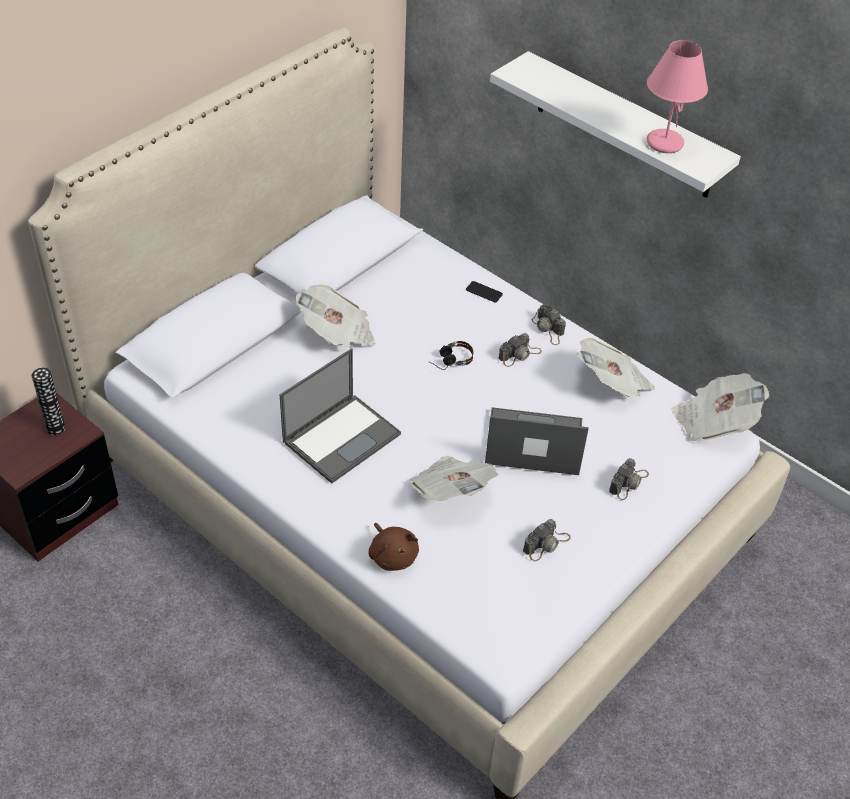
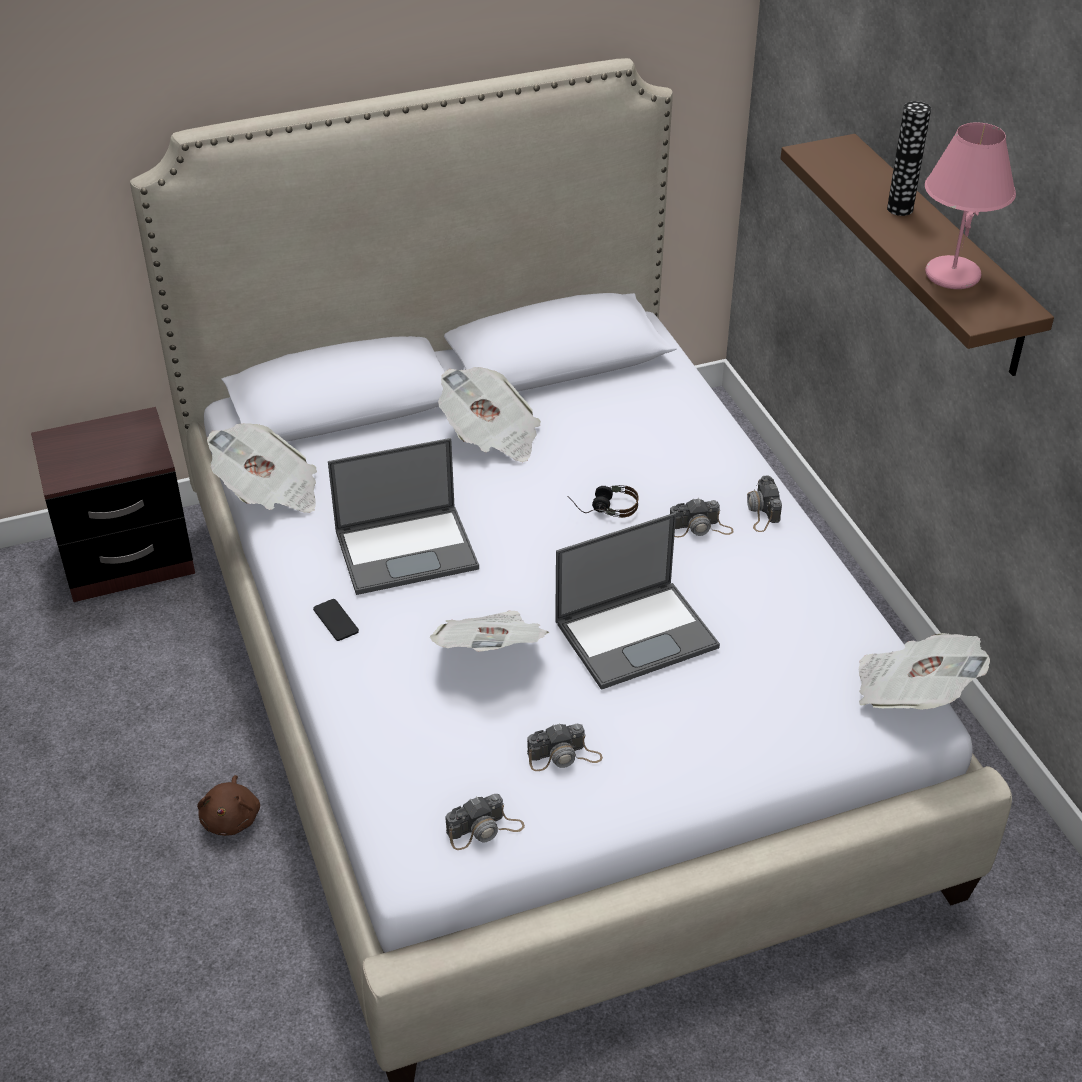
camera: 30 degrees right, 5 degrees down
(56, 428) = (129, 447): vase -> vase (900, 209)
(392, 555) = (366, 699): brown plush toy -> brown plush toy (232, 818)
(484, 292) = (709, 443): phone -> phone (336, 620)
(532, 442) = (637, 633): laptop -> laptop turned 120 degrees clockwise
(613, 384) = (801, 601): newspaper -> newspaper (269, 492)
(624, 126) = (939, 255): white shelf -> brown shelf
(628, 482) = (731, 724): camera -> camera (485, 829)

